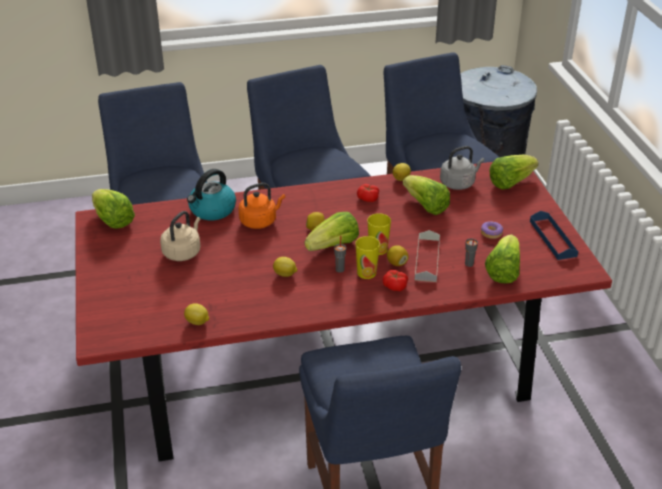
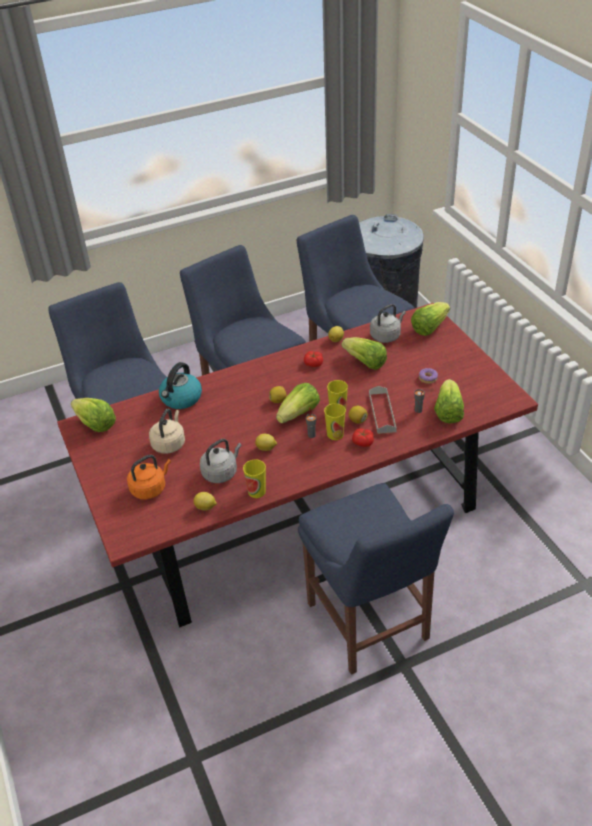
camera: 10 degrees left, 5 degrees up
(227, 290) = (221, 472): none -> grey kettle
(259, 316) = (257, 491): none -> cup
(260, 221) = (227, 402): orange kettle -> orange kettle (150, 488)
(552, 238) = (479, 374): blue tray -> none

